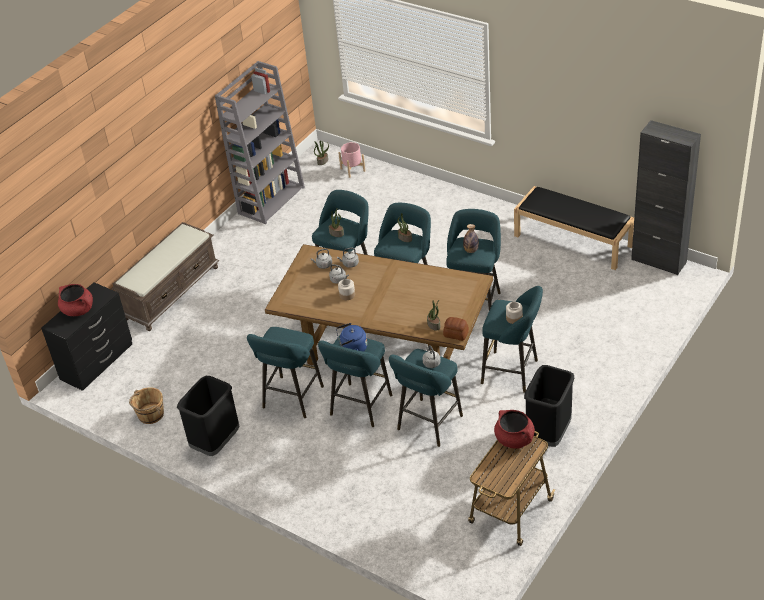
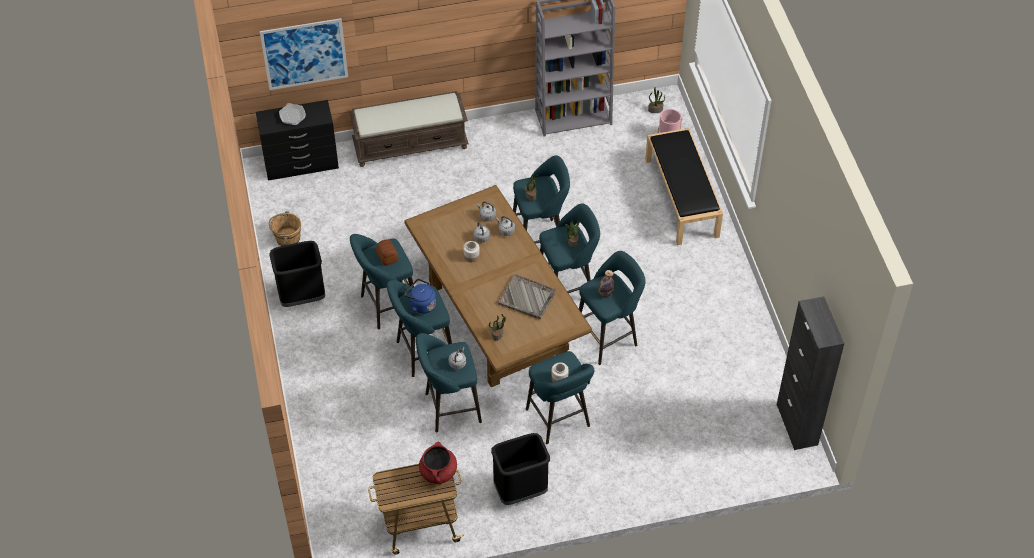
camera: 40 degrees right, 10 degrees up
(62, 240) = (304, 54): none -> picture
(78, 310) = (292, 116): red cooking pot -> frying pan
(423, 290) = (527, 298): none -> grey tray
(456, 334) = (502, 355): bread -> bread (387, 257)
(574, 240) = (755, 348): black bench -> black bench (682, 198)

